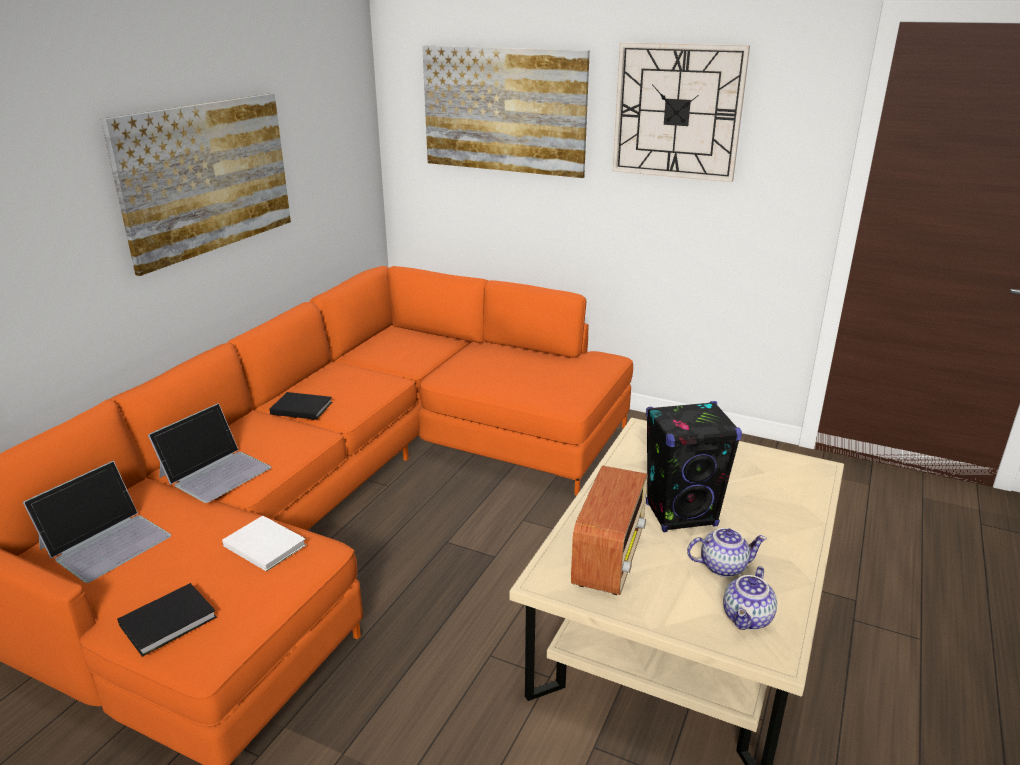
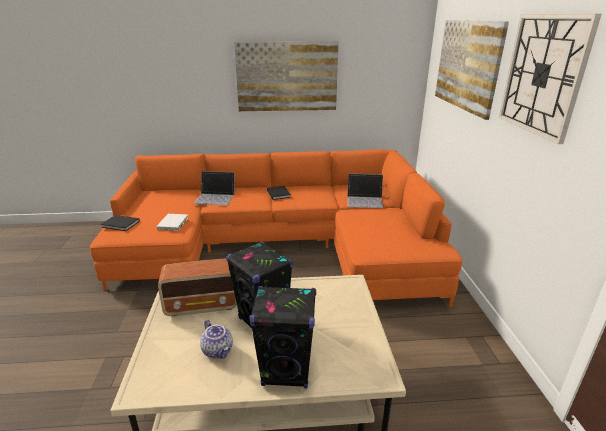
camera: 60 degrees right, 0 degrees up
(106, 541) = (160, 198): laptop -> laptop (365, 200)
(748, 618) = (169, 372): teapot -> none
(788, 523) = (286, 371): none -> black speaker

